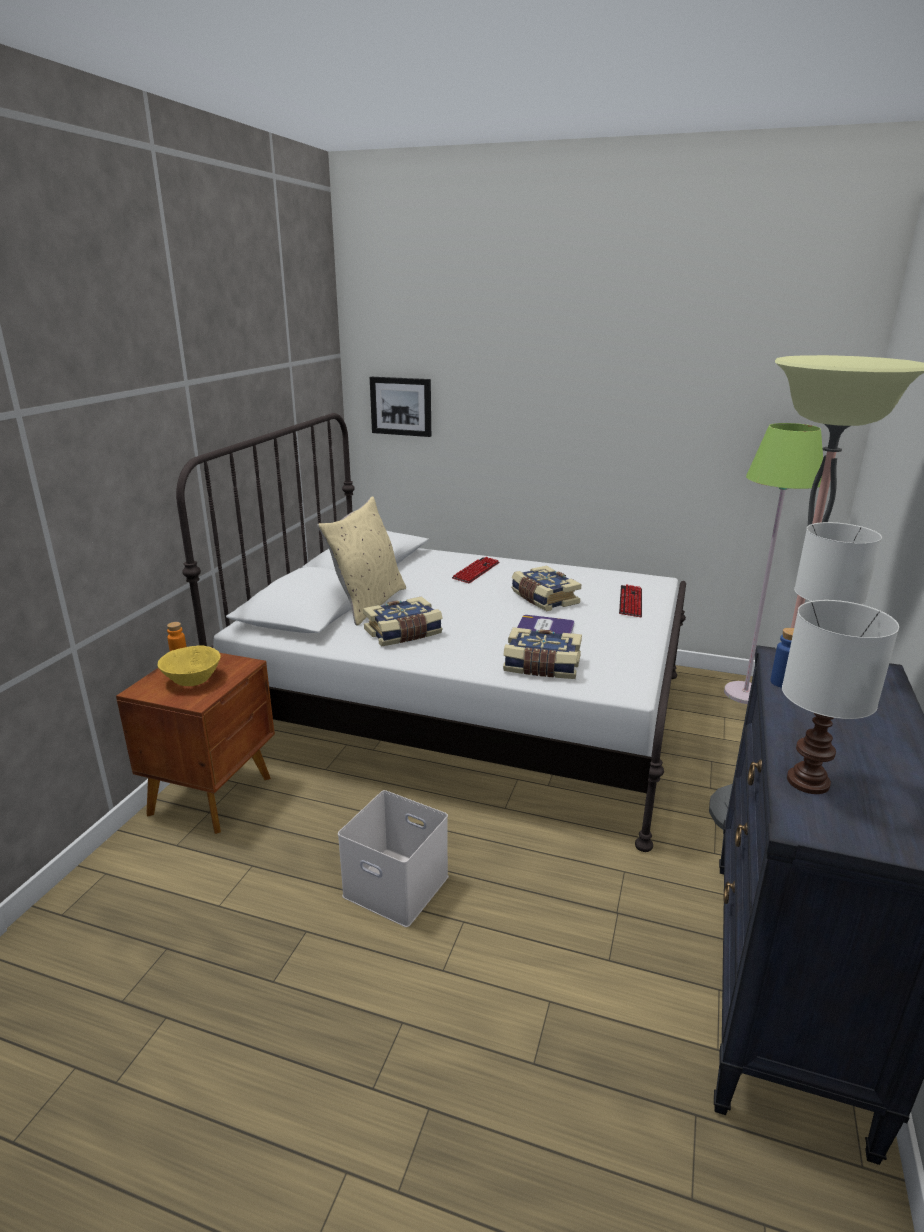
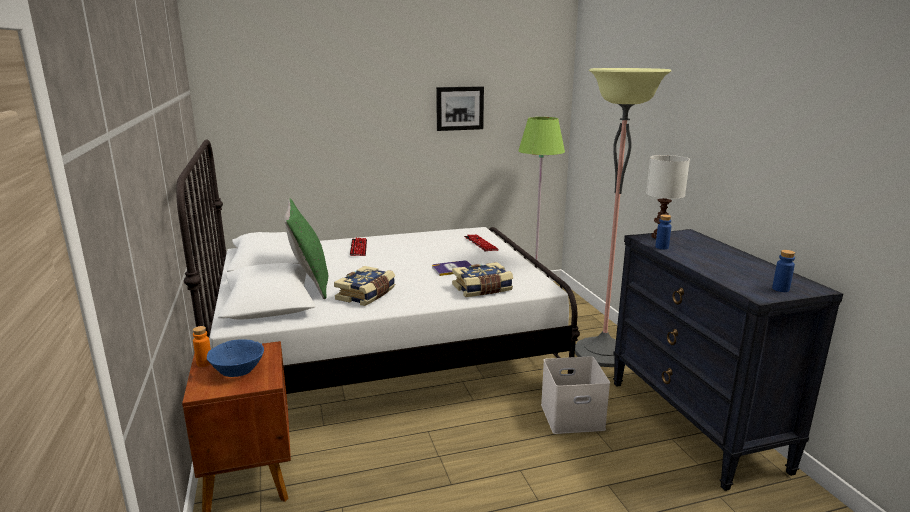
camera: 35 degrees left, 5 degrees down
(192, 680) = (238, 371): yellow bowl -> blue bowl
(367, 603) = (310, 284): beige pillow -> green pillow
(398, 885) = (459, 470): white storage box -> white storage box (573, 415)
(401, 406) = (254, 130): picture -> picture (459, 108)
(543, 599) = (427, 254): book -> none
(808, 783) = (736, 281): white table lamp -> none
(869, 828) = (780, 289): none -> blue bottle

